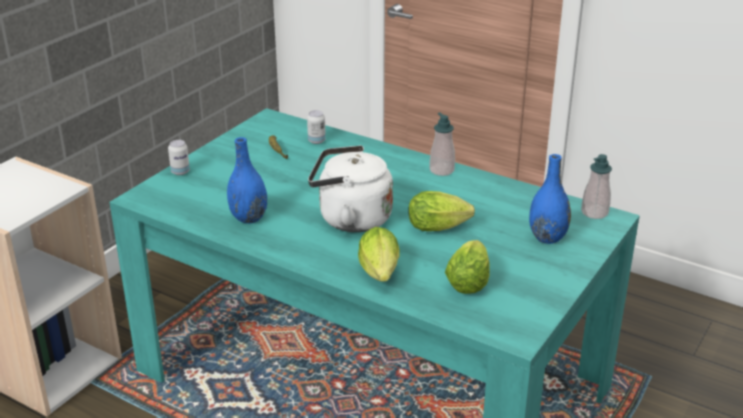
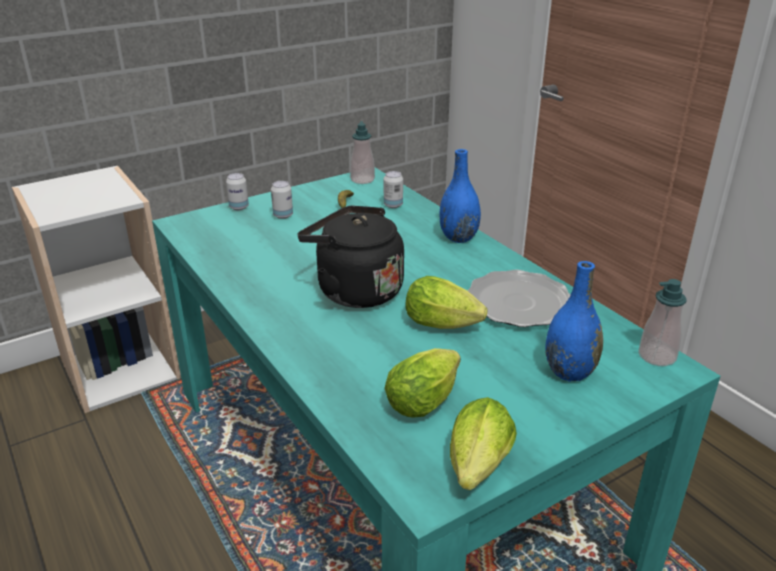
camera: 25 degrees right, 0 degrees up
(229, 171) = (283, 215): none -> can
(248, 218) = (256, 264): blue vase -> blue vase (458, 237)
(350, 219) = (354, 290): white kettle -> black kettle
(380, 275) = (330, 362): lettuce -> lettuce (477, 470)
(441, 170) = (500, 262): soap dispenser -> soap dispenser (362, 180)
(479, 198) = (519, 303): none -> plate

